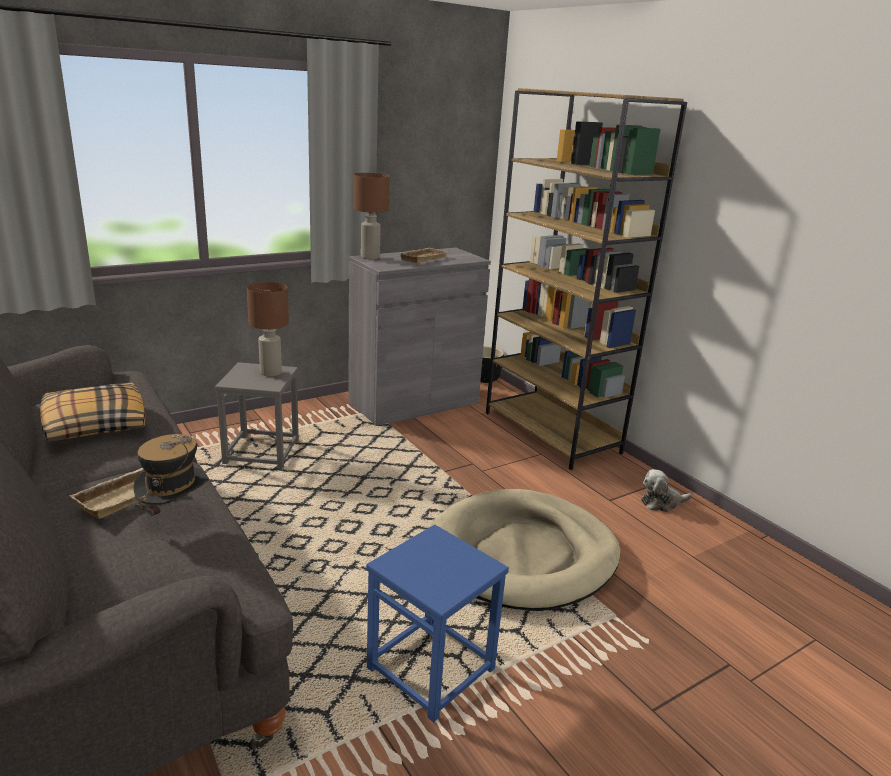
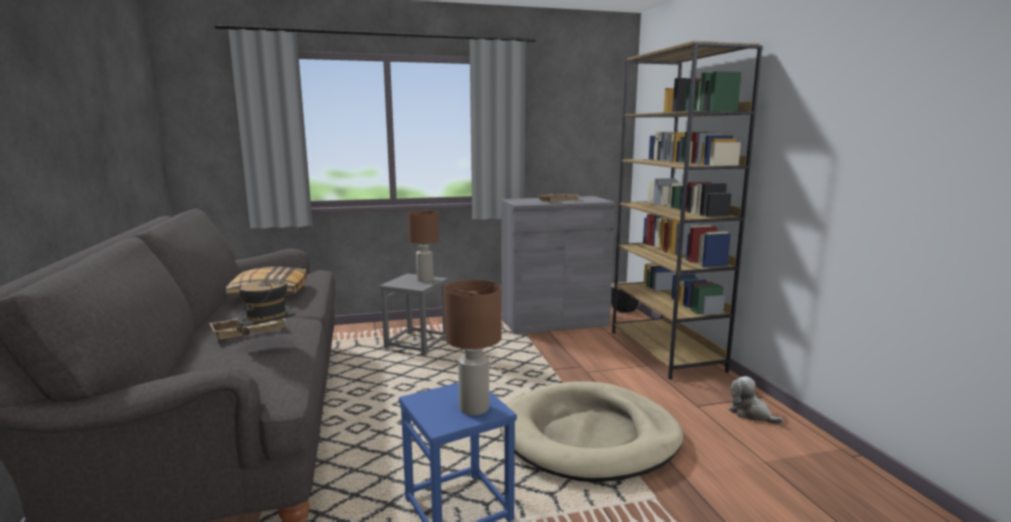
camera: 20 degrees right, 10 degrees down
(369, 257) = (516, 199): brown table lamp -> brown table lamp (473, 408)
(661, 503) = (751, 414): plush toy -> plush toy turned 45 degrees clockwise

